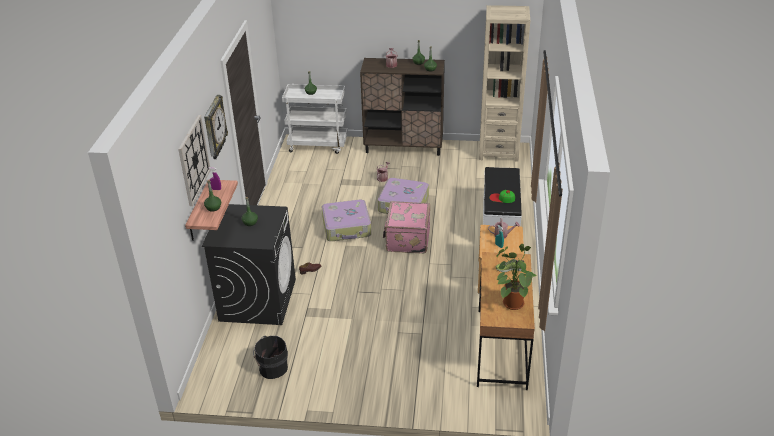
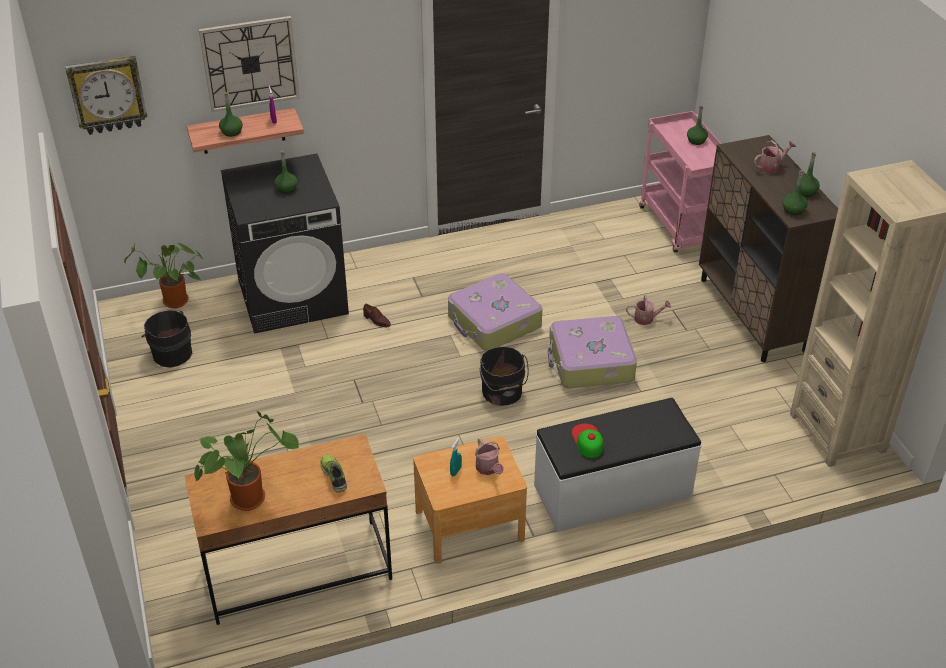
camera: 65 degrees right, 5 degrees up
(214, 128) = (346, 54): wall clock -> wall clock (107, 94)
(217, 358) = (173, 303): none -> potted plant
(318, 145) = (681, 226): white cart -> pink cart
(407, 240) = (502, 393): pink suitcase -> black bucket

